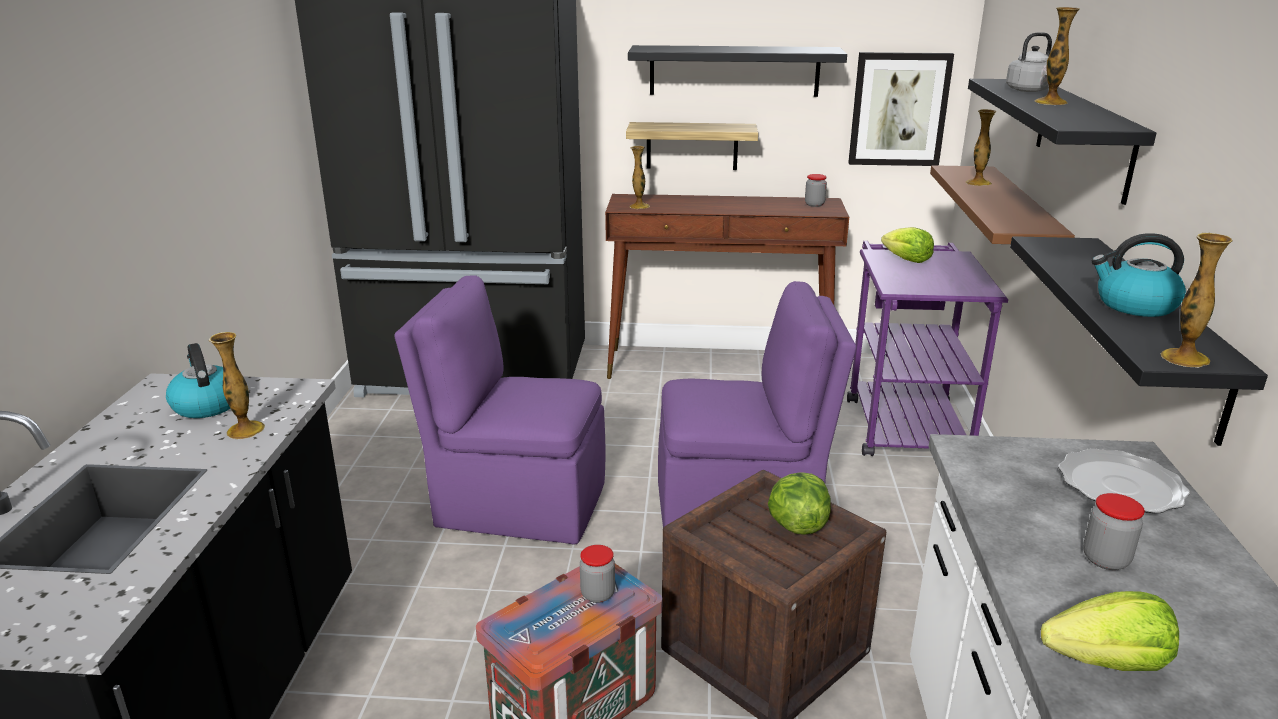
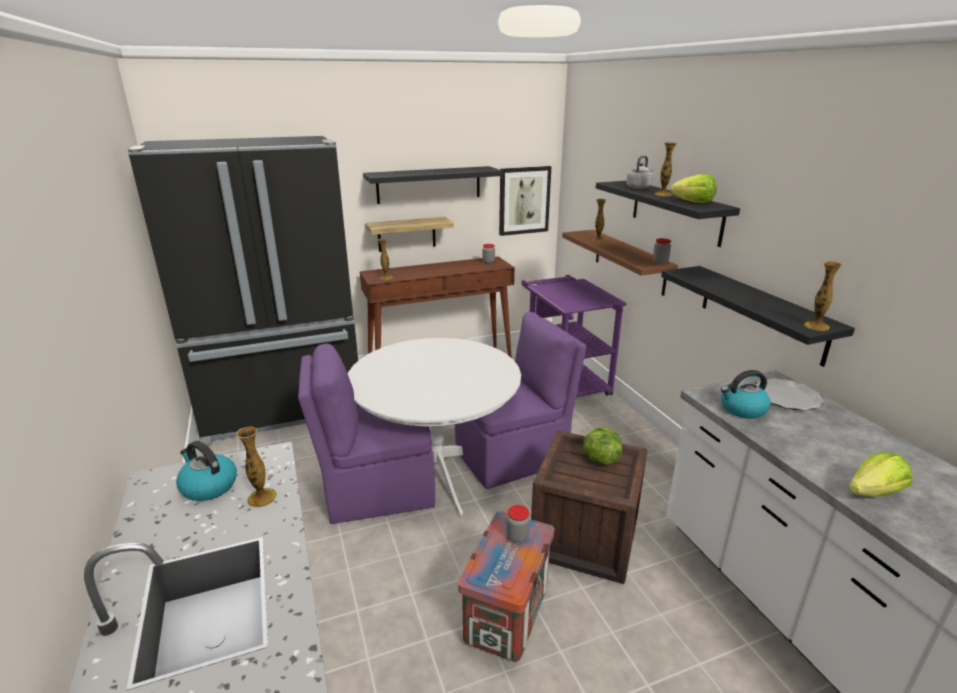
camera: 25 degrees left, 0 degrees up
(618, 496) = (437, 468): none -> white dining table
(906, 260) = (557, 288): lettuce -> lettuce (693, 202)
(1105, 559) = (819, 438): jar -> jar (660, 262)
(1134, 305) = (762, 301): kettle -> kettle (742, 409)

